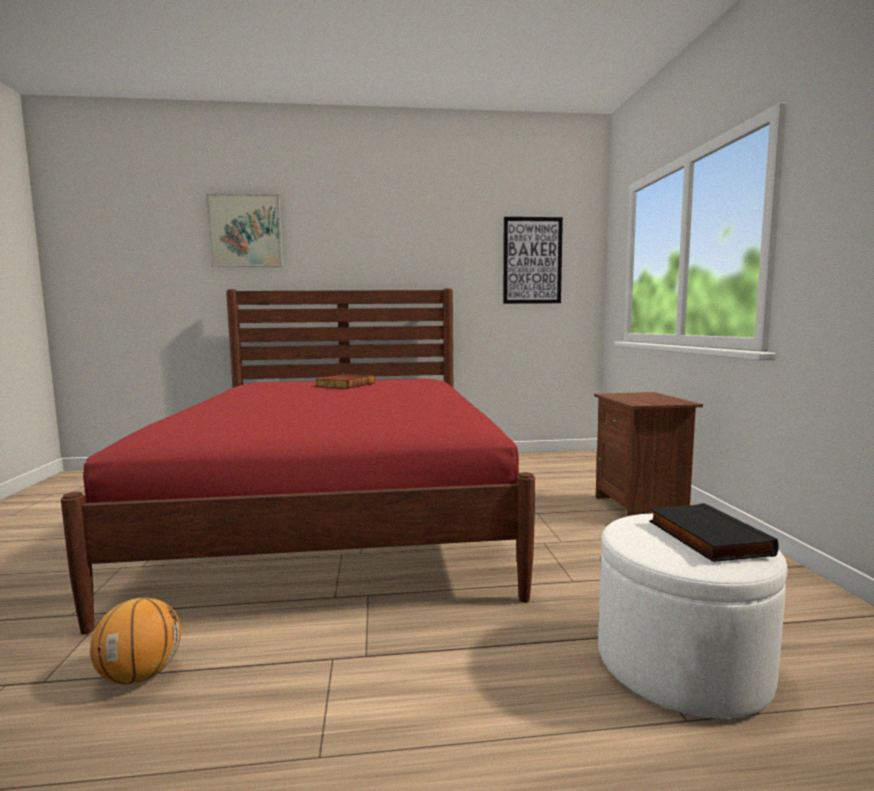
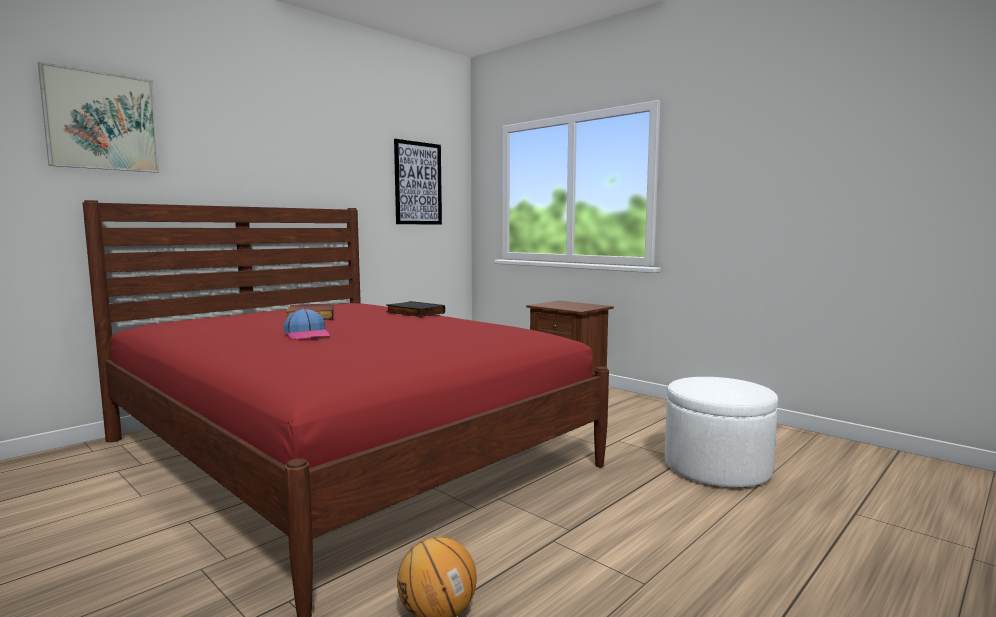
camera: 40 degrees left, 0 degrees up
(279, 398) = (307, 335): none -> cap
(705, 537) = (728, 384): black book -> black book (414, 313)

